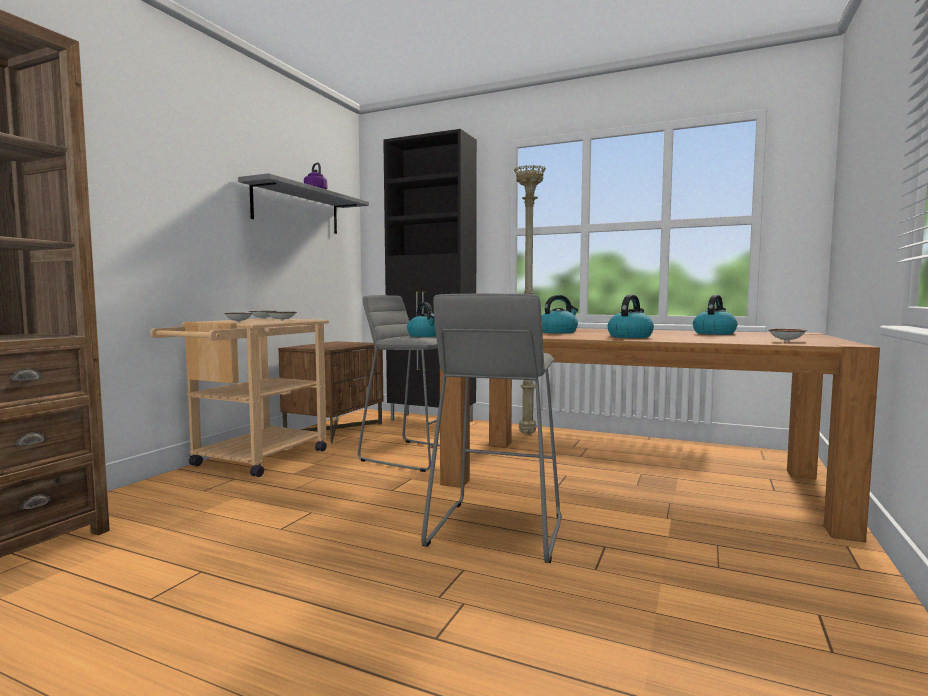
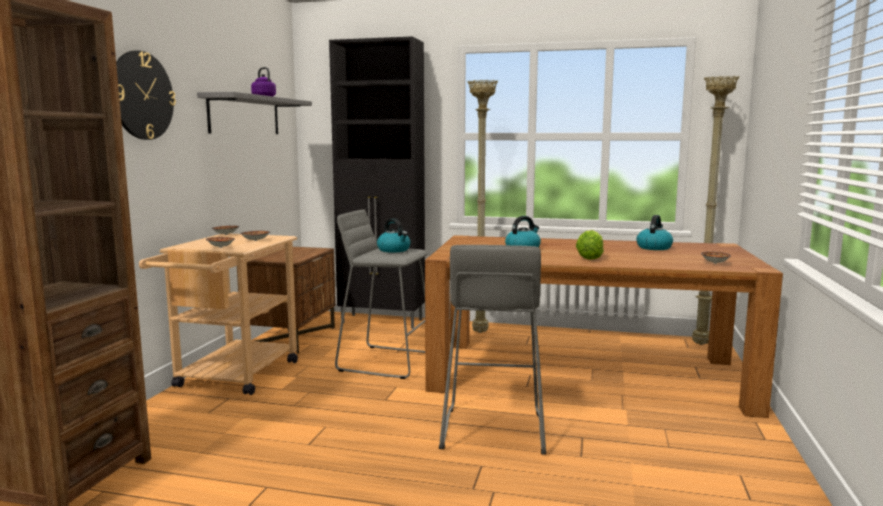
camera: 10 degrees left, 5 degrees up
(168, 168) = (142, 95): none -> wall clock
(630, 336) = (590, 257): kettle -> lettuce
(781, 457) = (701, 345): none -> beige floor lamp

